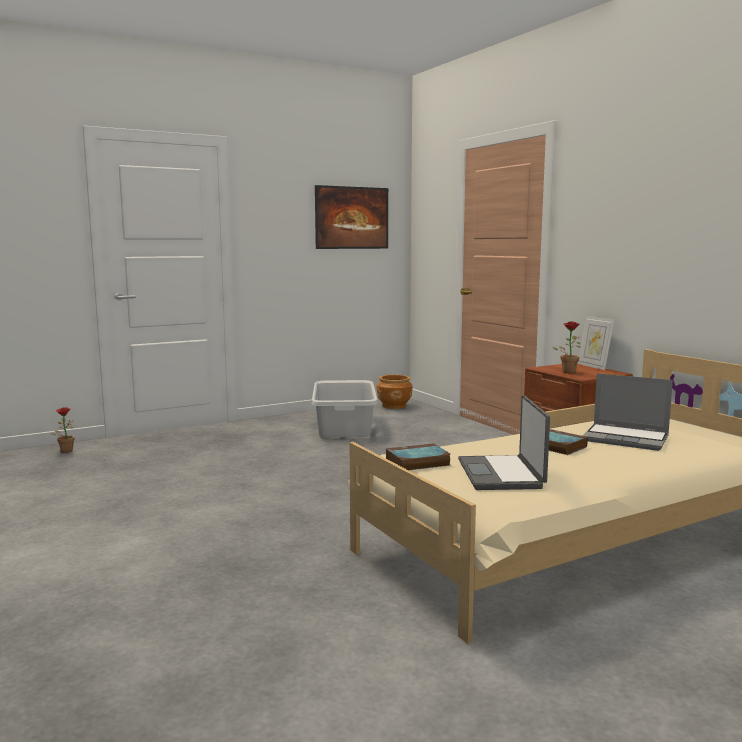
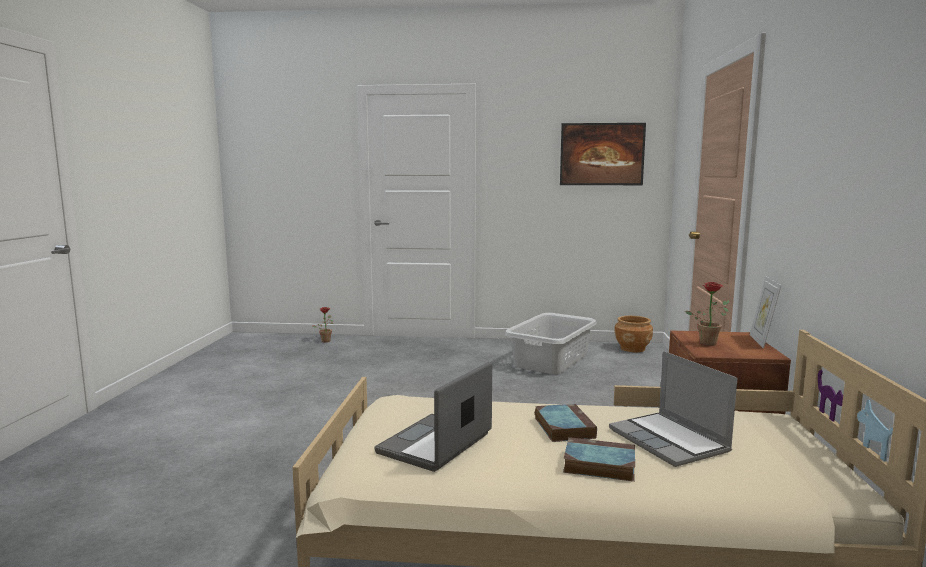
camera: 35 degrees right, 0 degrees up
(417, 462) = (396, 410): book -> book (597, 465)

